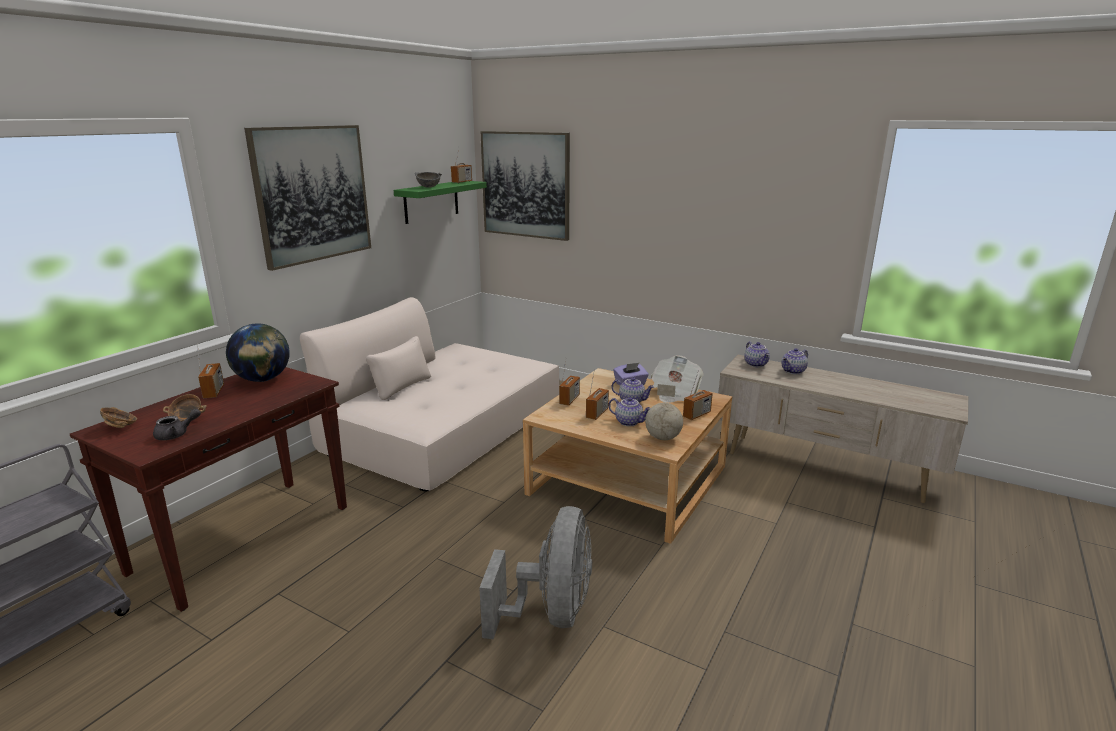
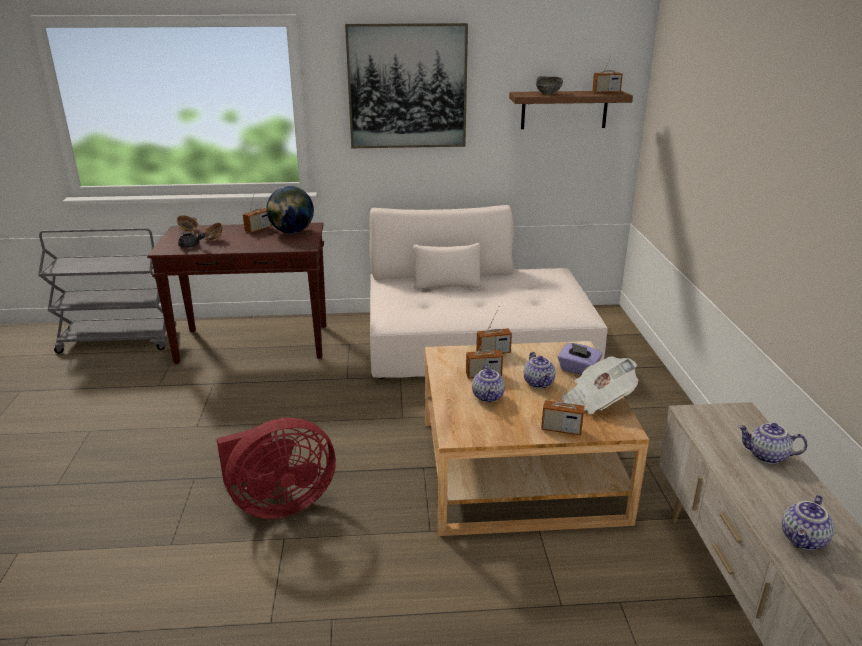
camera: 55 degrees right, 5 degrees up
(431, 201) = (564, 109): green shelf -> brown shelf
(526, 185) = (673, 106): picture -> none
(551, 613) = (279, 504): grey fan -> red fan
(662, 438) = (478, 425): globe -> none
(756, 364) = (740, 423): teapot -> teapot (804, 540)

